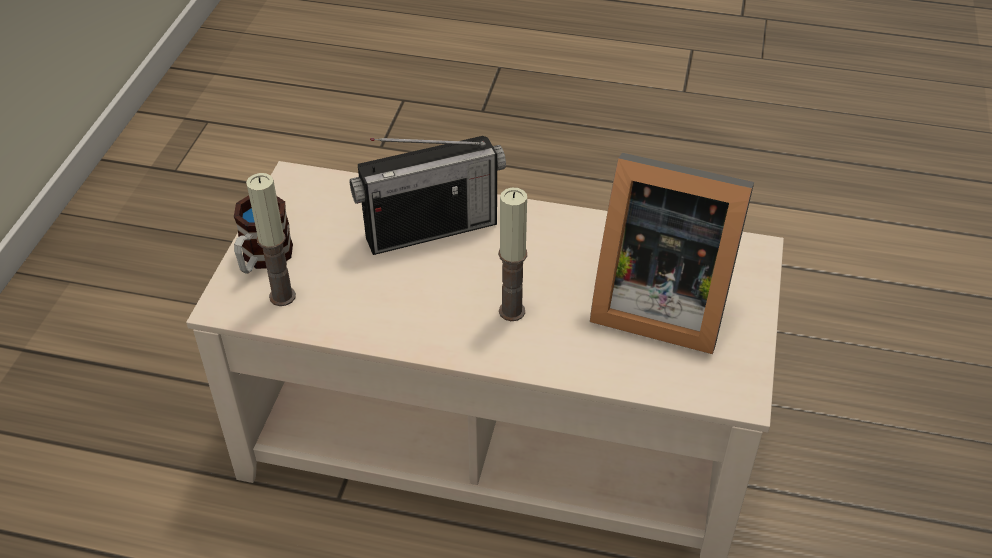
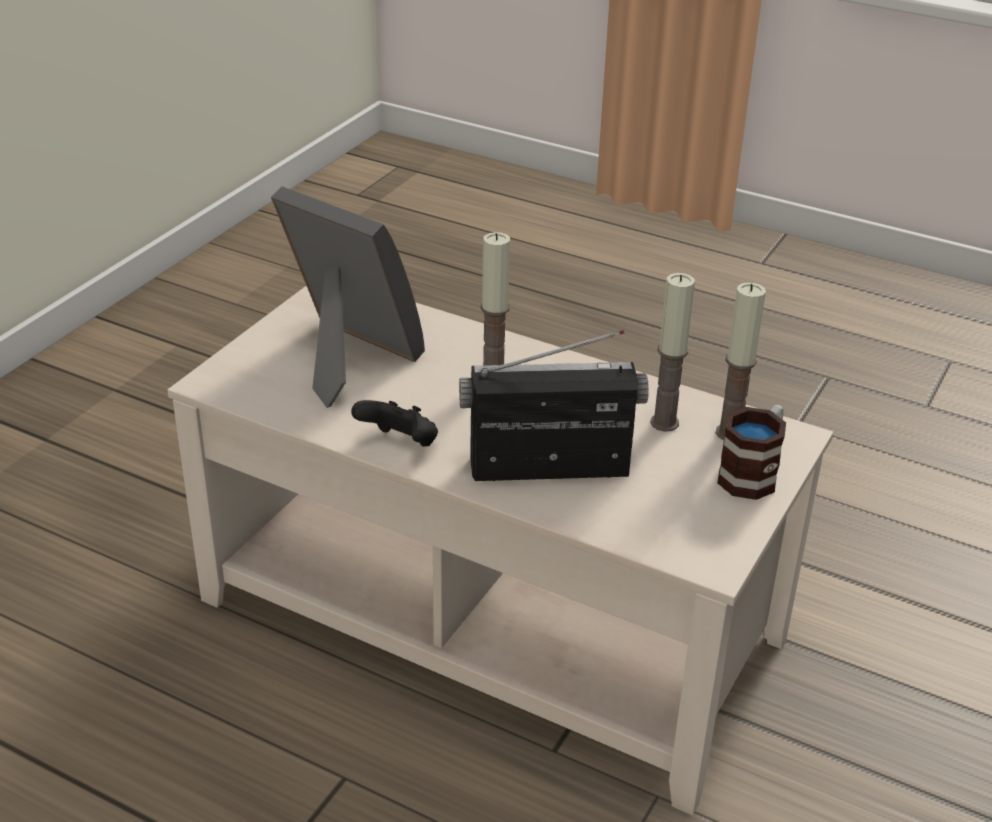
camera: 165 degrees left, 10 degrees down
(342, 295) = (664, 423): none -> candle
(558, 224) = (400, 445): none -> black game controller

